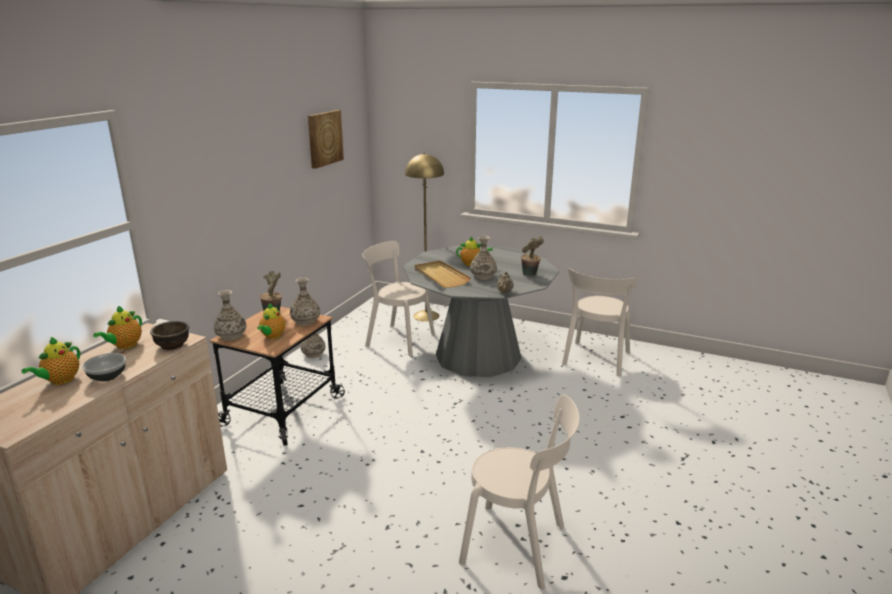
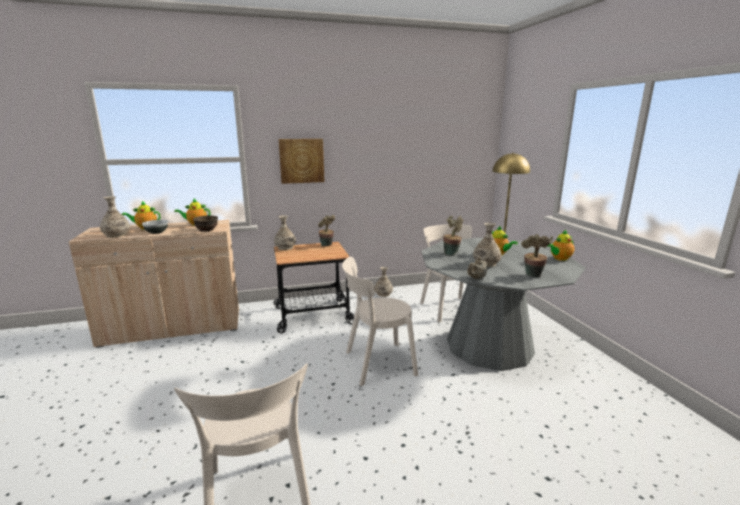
camera: 50 degrees right, 5 degrees down
(272, 336) = (299, 255): teapot -> teapot (559, 258)
(305, 321) = (331, 254): vase -> vase (117, 235)
(324, 138) = (437, 134): picture -> picture (301, 160)
(440, 276) = (452, 253): beige tray -> potted plant
(595, 360) = (609, 409): beige chair -> beige chair (376, 364)

